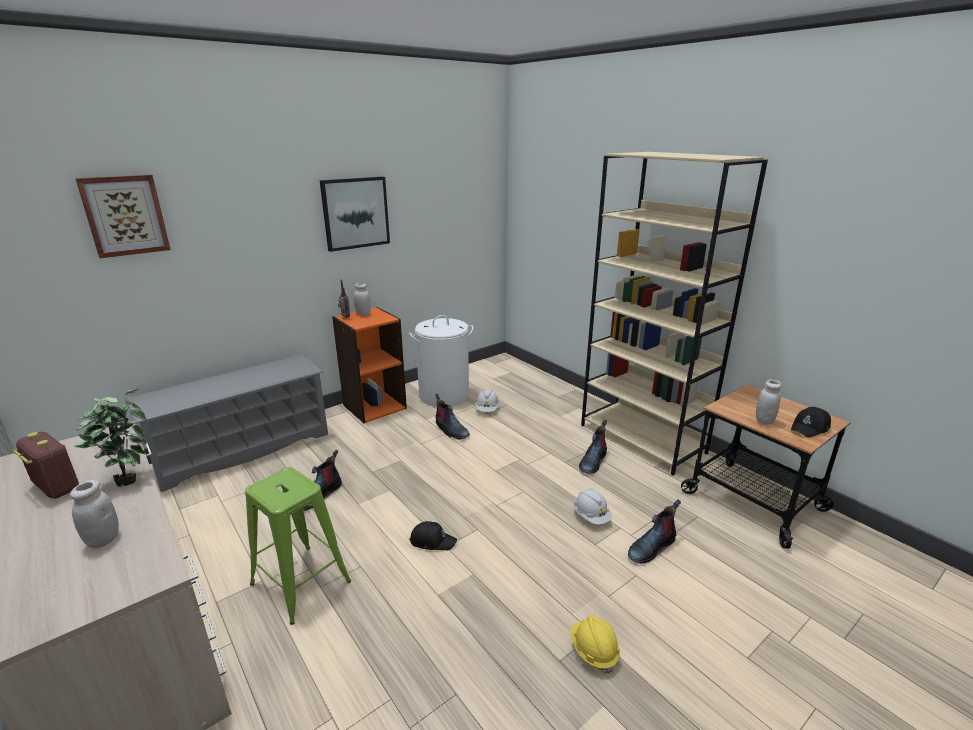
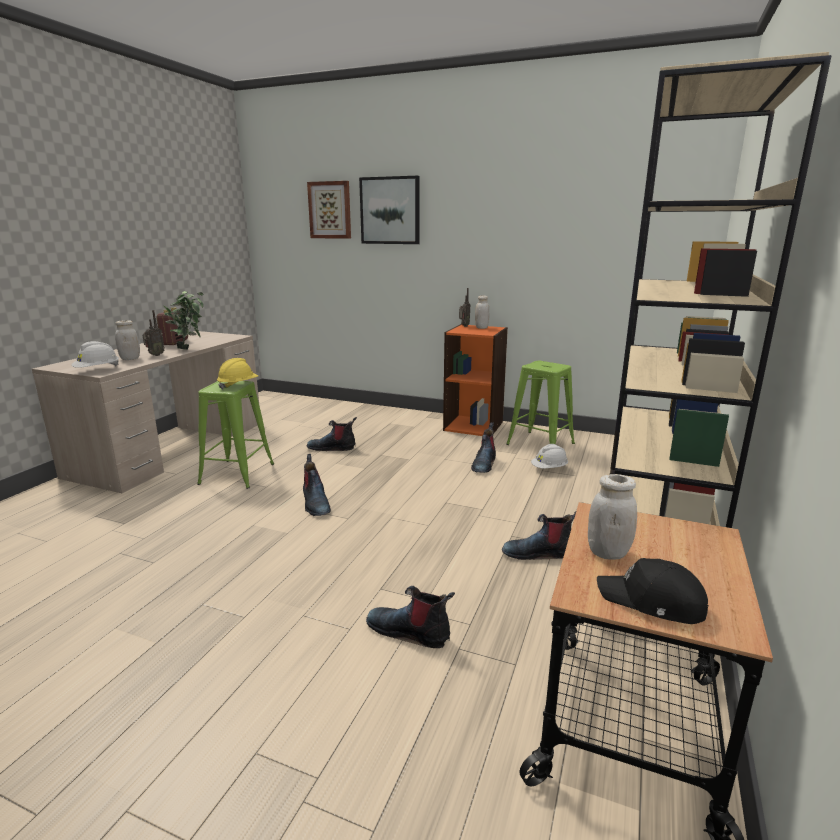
camera: 60 degrees right, 5 degrees down
(120, 513) = (155, 355): none -> radio
(244, 449) = (359, 411): grey shoe rack -> none
(355, 213) = (501, 225): picture -> picture (390, 210)
(432, 541) = (315, 503): black cap -> boot
(444, 395) = (540, 444): white laundry basket -> green stool
(591, 516) = (427, 575): white hard hat -> white hard hat (97, 370)
(593, 651) = (221, 621): yellow hard hat -> yellow hard hat (238, 385)

